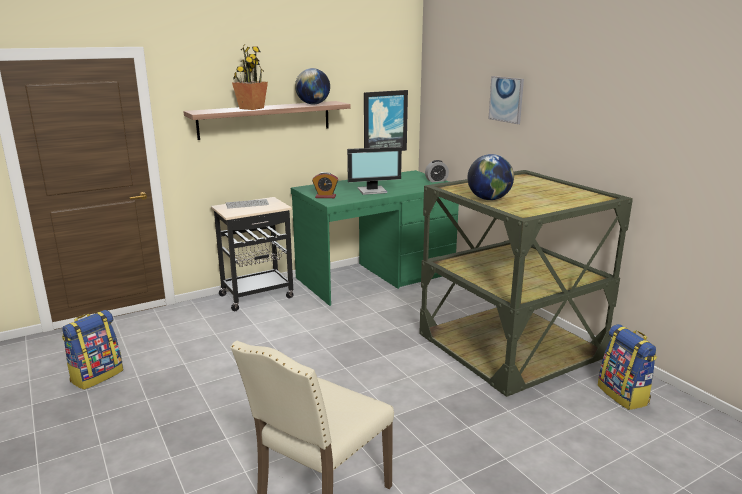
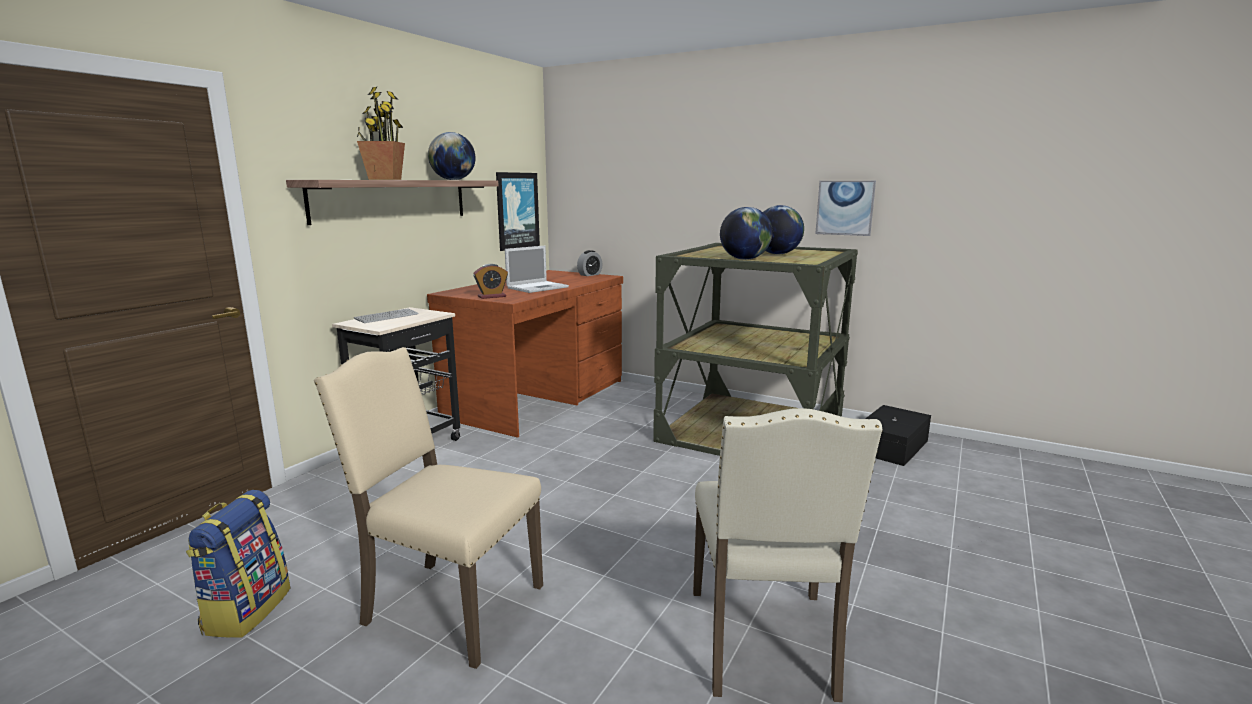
camera: 30 degrees left, 5 degrees down
(181, 408) = (448, 606): none -> beige chair
(372, 191) = (538, 287): monitor -> laptop
(376, 276) = (538, 398): green desk -> brown desk
(506, 99) = (679, 170): picture -> picture (845, 208)
(538, 195) = (777, 254): none -> globe
(624, 395) = (892, 447): backpack -> black storage box

